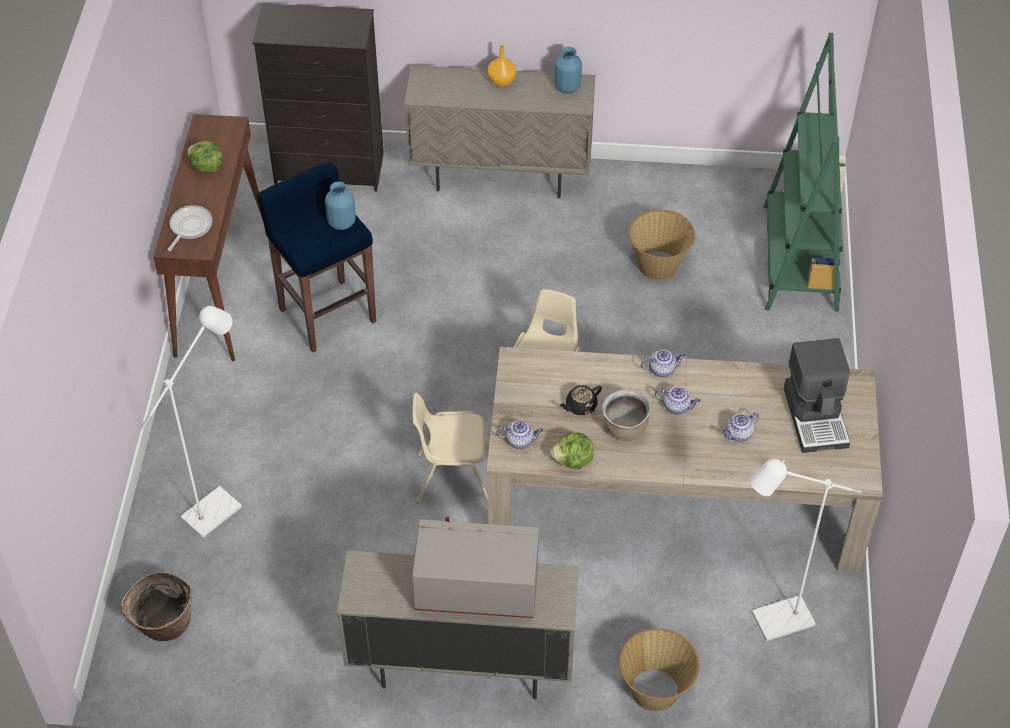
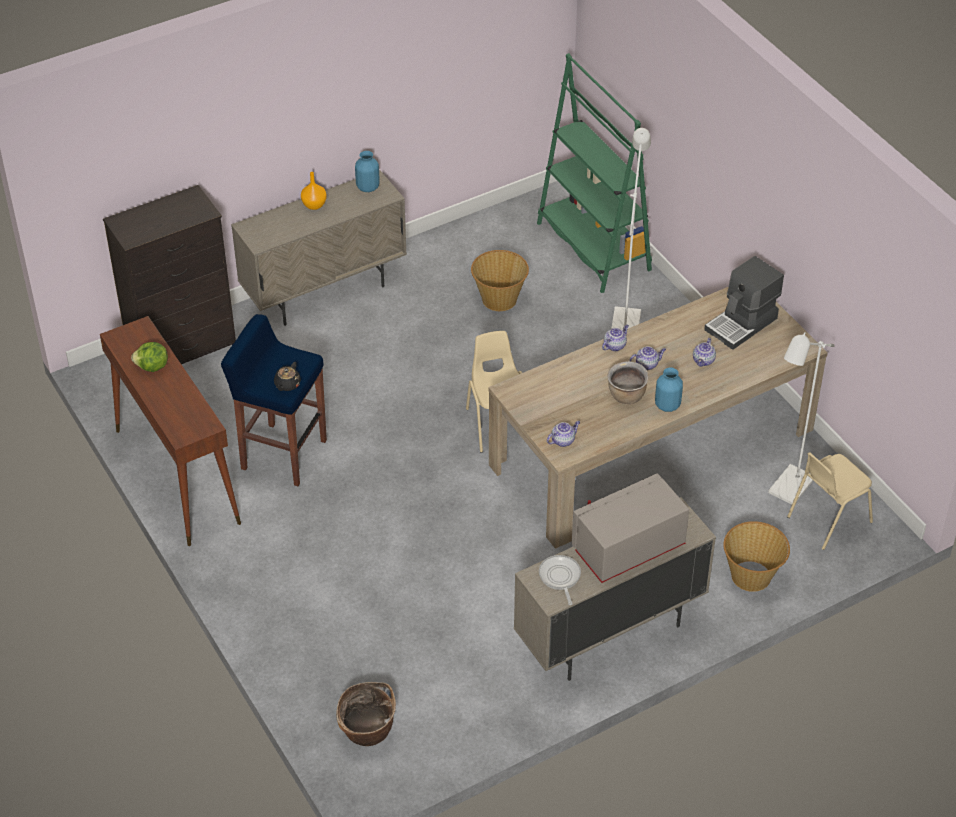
camera: 35 degrees left, 5 degrees down
(189, 227) = (183, 415): frying pan -> frying pan (560, 577)
(219, 506) = (330, 629): white floor lamp -> white floor lamp (626, 318)
(341, 222) = (292, 358): blue vase -> blue vase (667, 405)
(453, 478) = (486, 516): beige chair -> beige chair (828, 519)
(573, 461) = (611, 434): lettuce -> none
(580, 406) = (582, 397): black teapot -> black teapot (287, 385)
(816, 416) = (742, 324): coffee machine -> coffee machine turned 90 degrees clockwise

